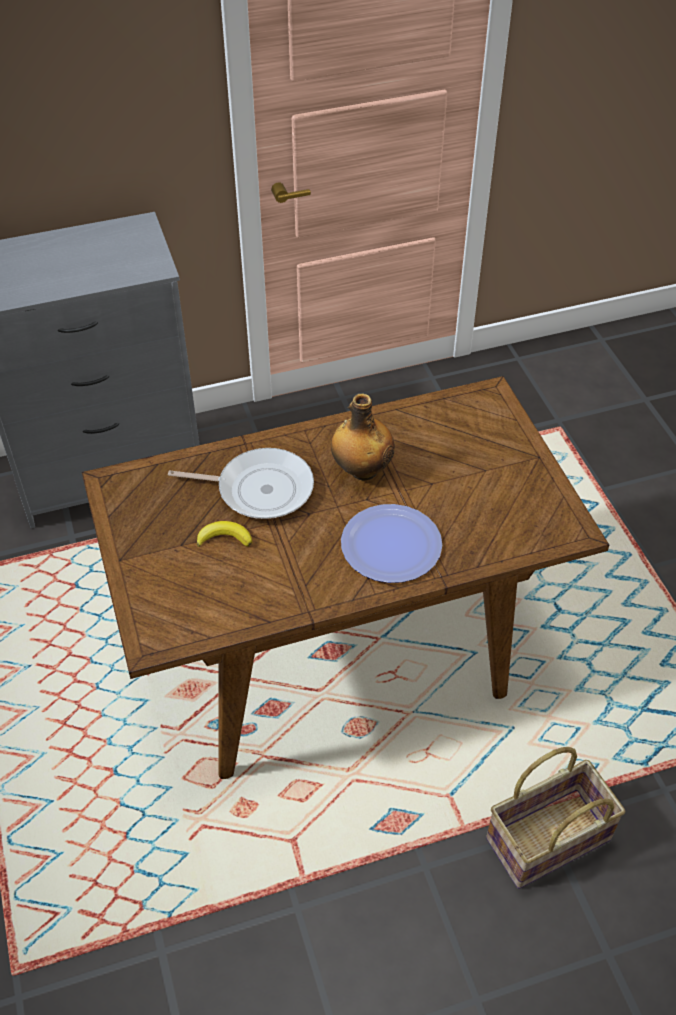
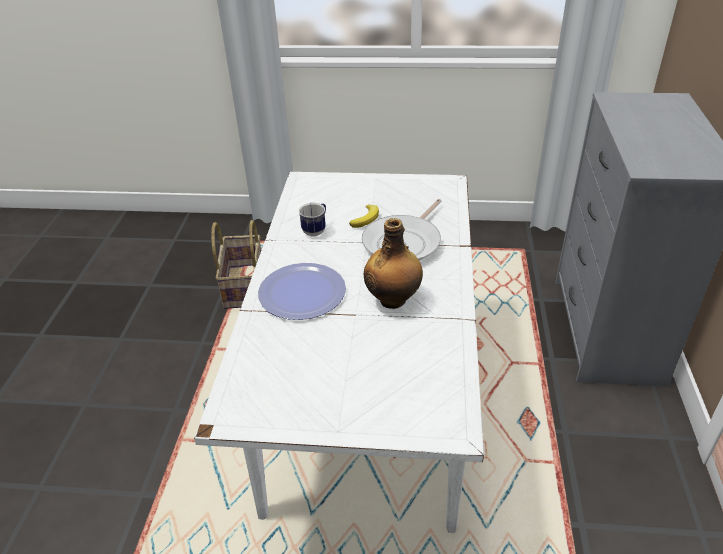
camera: 115 degrees right, 10 degrees down
(270, 578) = (316, 230): none -> mug
(337, 649) = (367, 418): brown dining table -> white dining table
(548, 841) = (131, 489): basket -> basket (243, 286)

